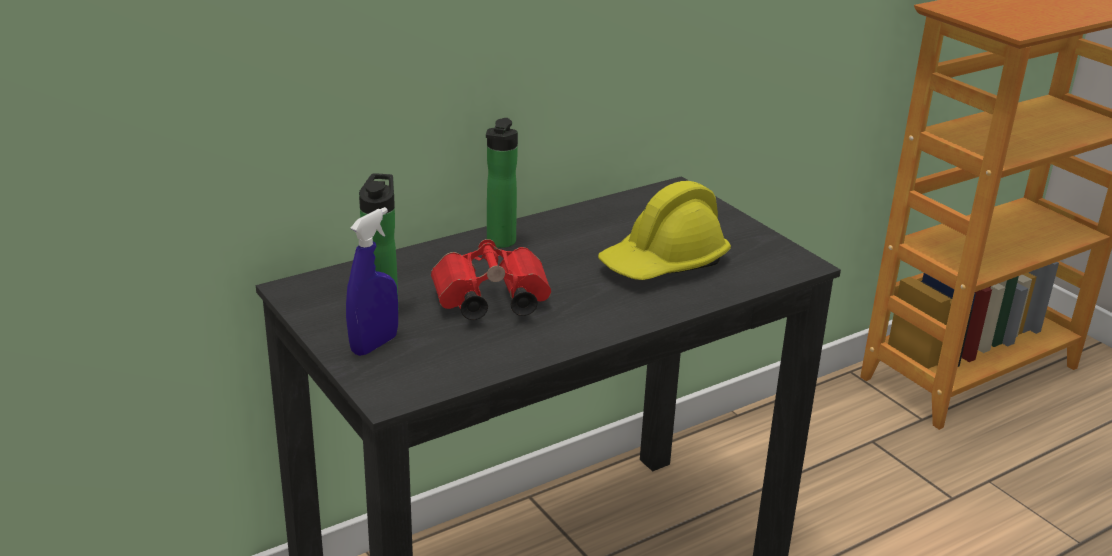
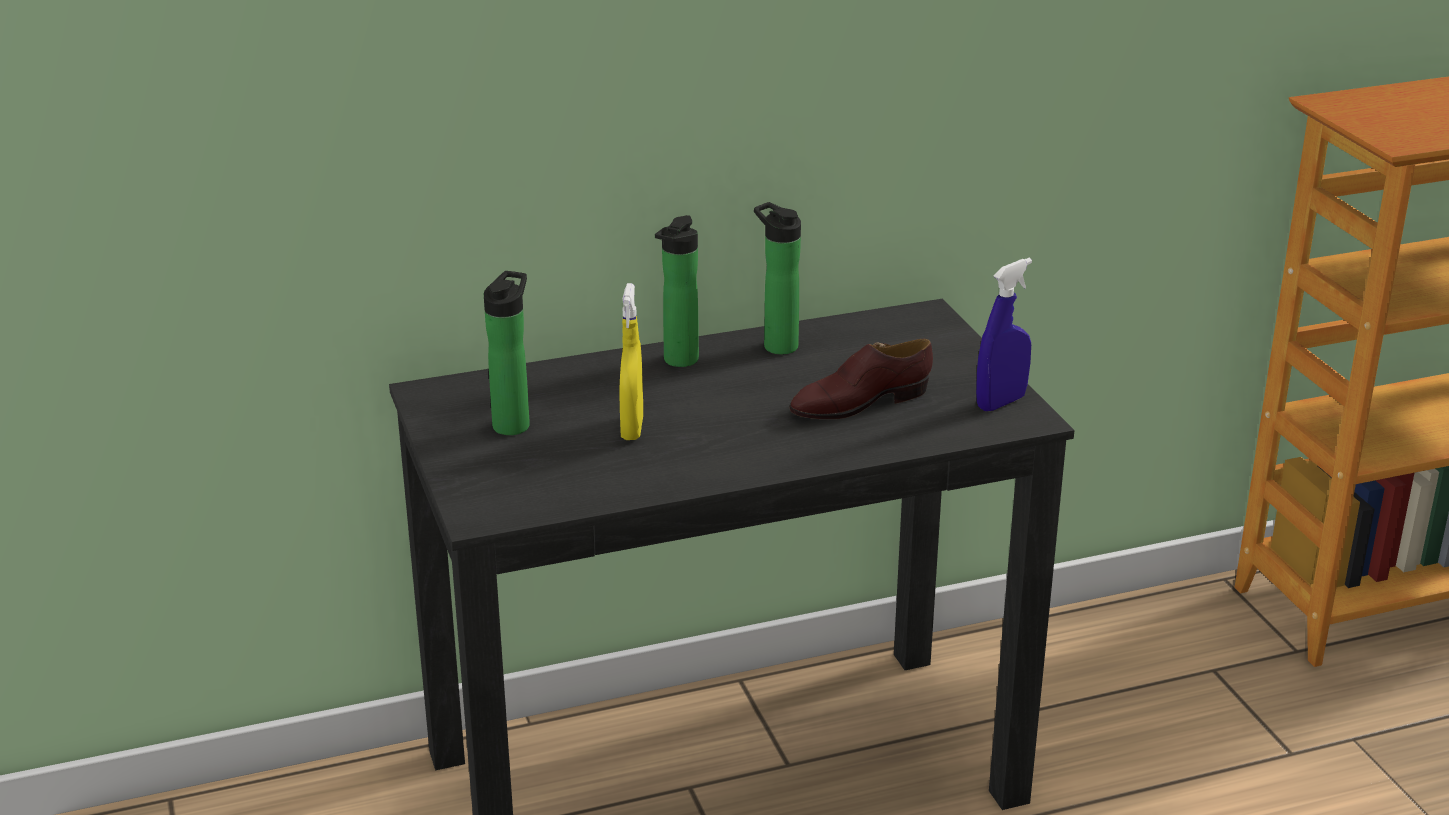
camera: 15 degrees right, 0 degrees up
(374, 345) = (487, 460): blue spray bottle -> blue spray bottle (1001, 402)
(488, 303) = (632, 429): red binoculars -> yellow spray bottle
(573, 223) = (776, 345): none -> bottle
(664, 263) = (859, 402): yellow hard hat -> brown shoe

